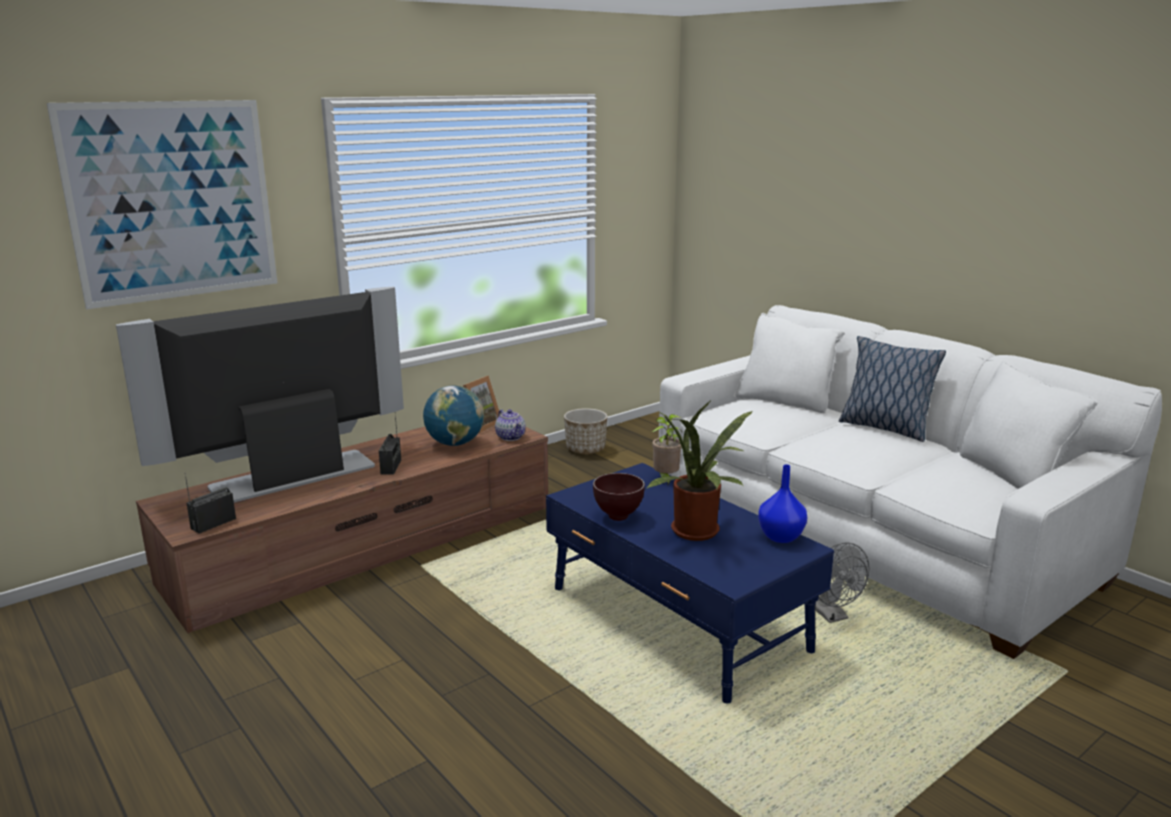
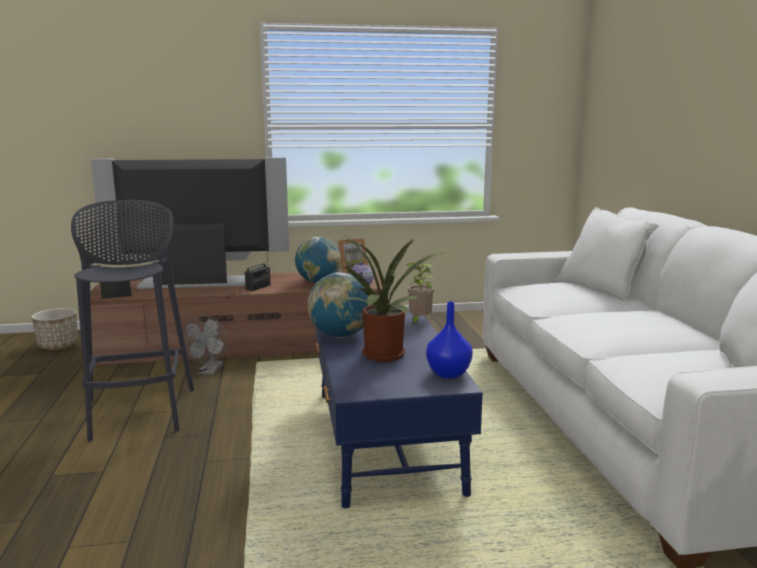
camera: 30 degrees right, 5 degrees down
(172, 201) = (150, 88): picture -> none
(364, 676) = (139, 413): none -> grey stool
(585, 449) = (463, 319): planter -> planter (58, 346)
(617, 517) = (340, 335): brown bowl -> globe
(832, 616) = (524, 475): grey fan -> grey fan (209, 371)
(884, 428) = (667, 318): pillow -> none

